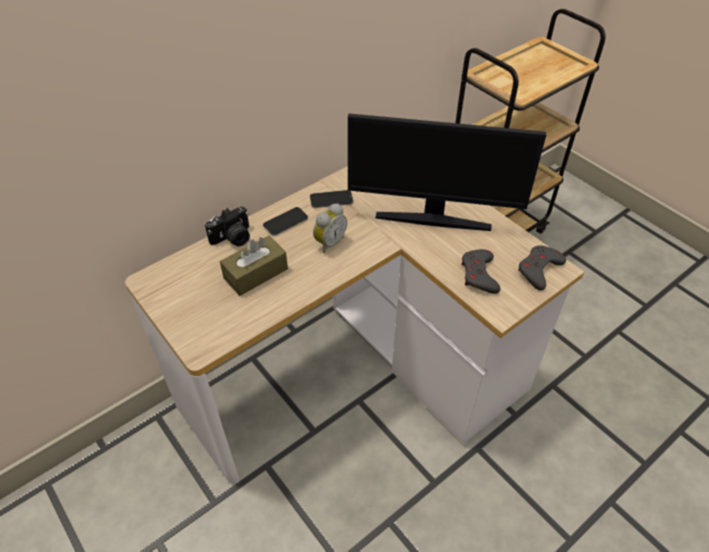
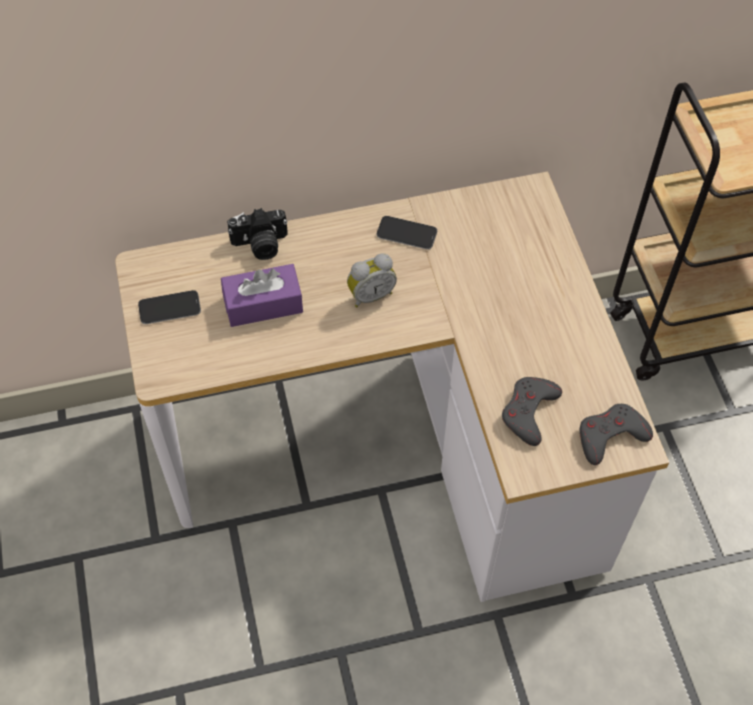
camera: 25 degrees right, 10 degrees up
(256, 273) = (263, 304): brown tissue box -> purple tissue box
(286, 222) = (333, 245): phone -> phone (169, 308)
(433, 219) = (520, 311): monitor -> none

